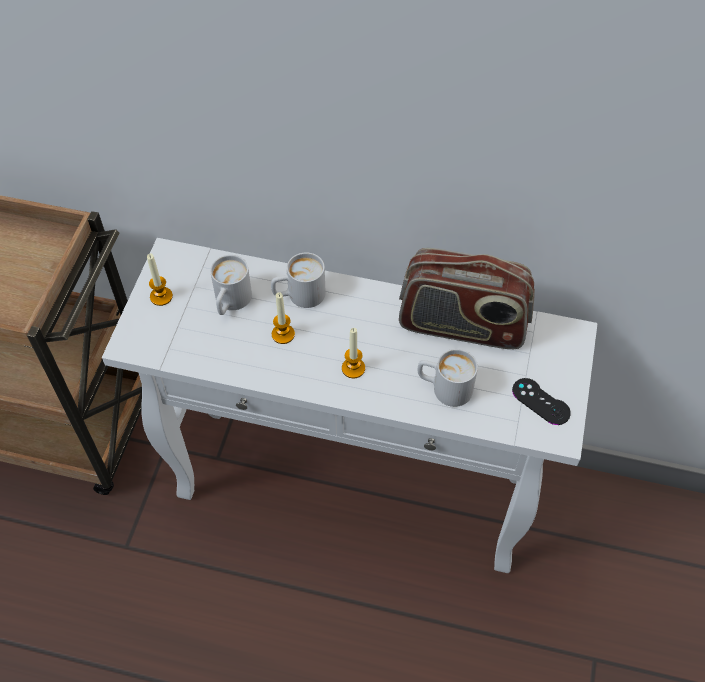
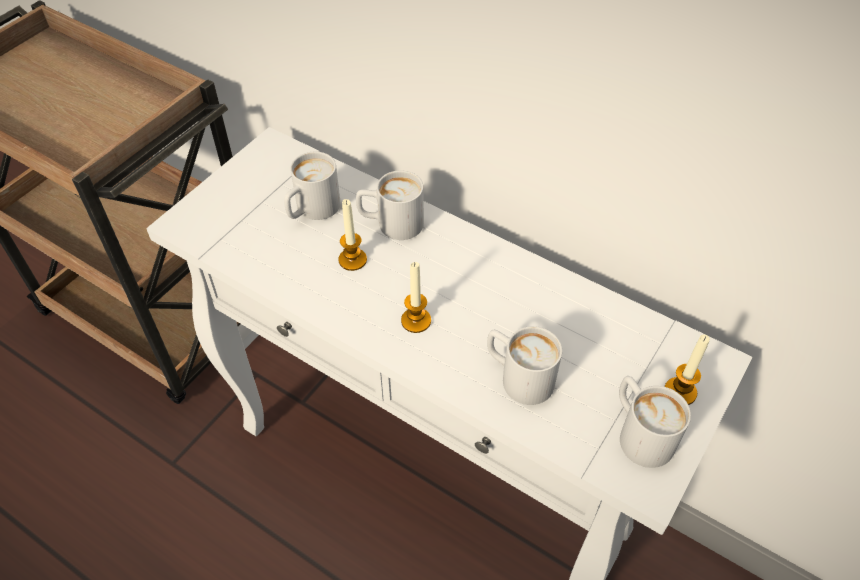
camera: 20 degrees right, 5 degrees down
(161, 296) = (241, 185): candle -> candle (680, 392)
(462, 326) = (571, 310): radio -> none
(541, 401) = (639, 432): black game controller -> white mug

